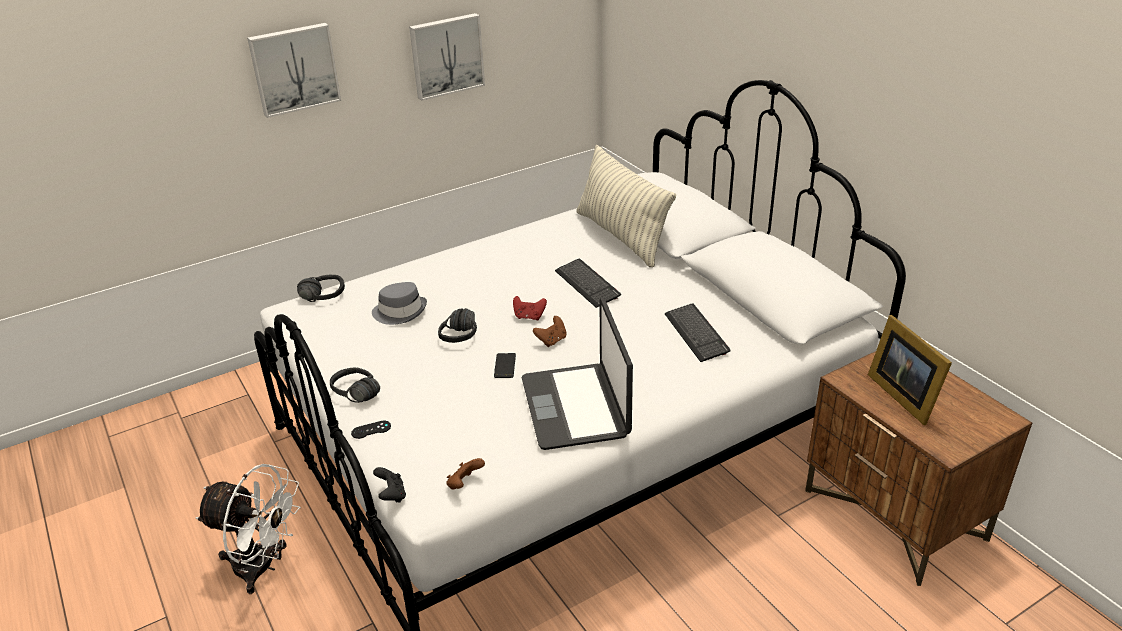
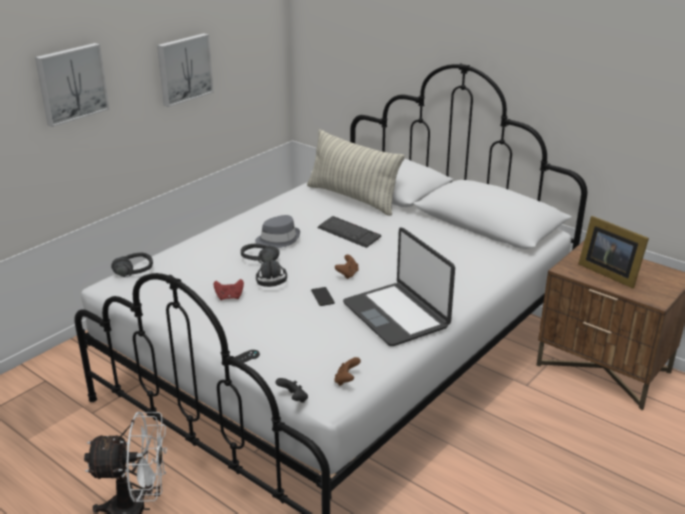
camera: 20 degrees left, 5 degrees down
(351, 397) = (211, 339): black headphones -> black headphones (257, 262)
(400, 311) = (210, 273): grey hat -> grey hat (278, 239)
(529, 317) = (318, 261): red game controller -> red game controller (229, 297)
(696, 334) = (452, 254): keyboard -> none

